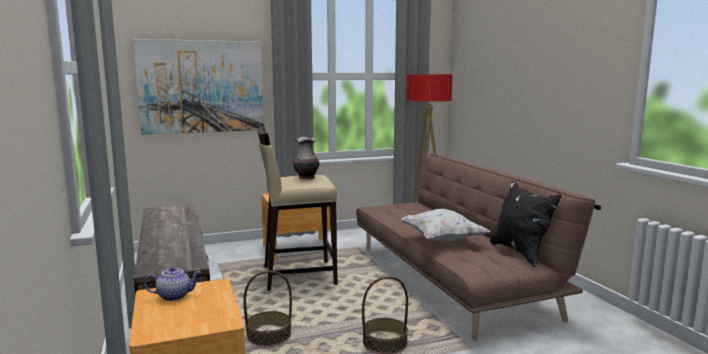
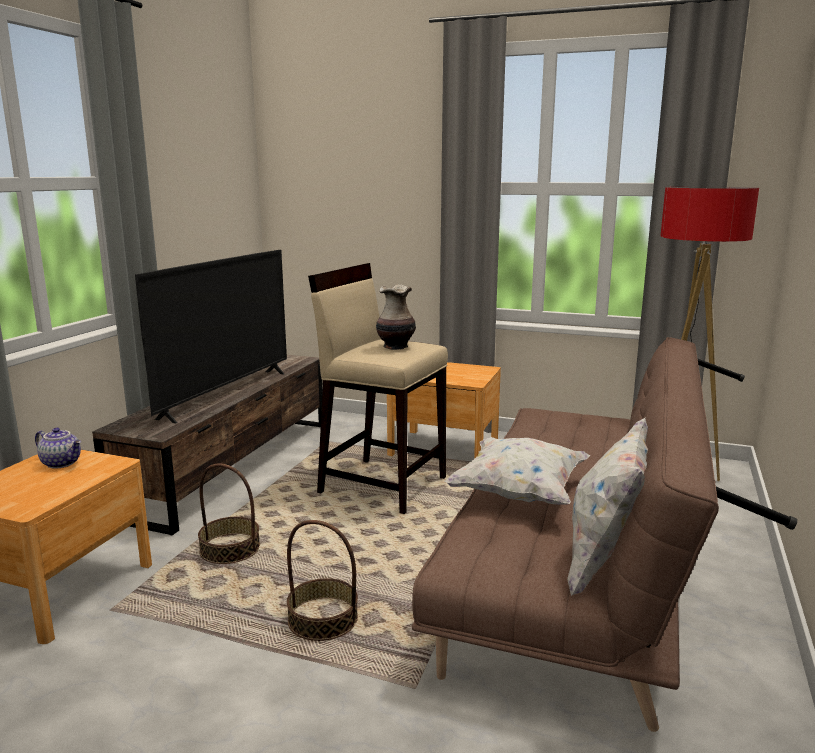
camera: 40 degrees right, 5 degrees up
(181, 235) = (226, 394): none -> television
(201, 86) = (355, 201): picture -> none
(520, 253) = (605, 562): black pillow -> white pillow

